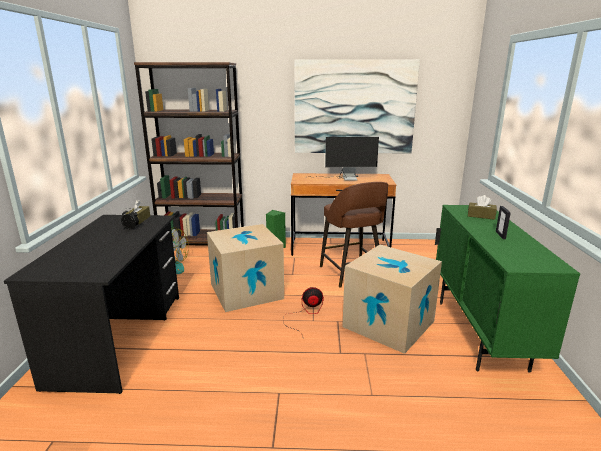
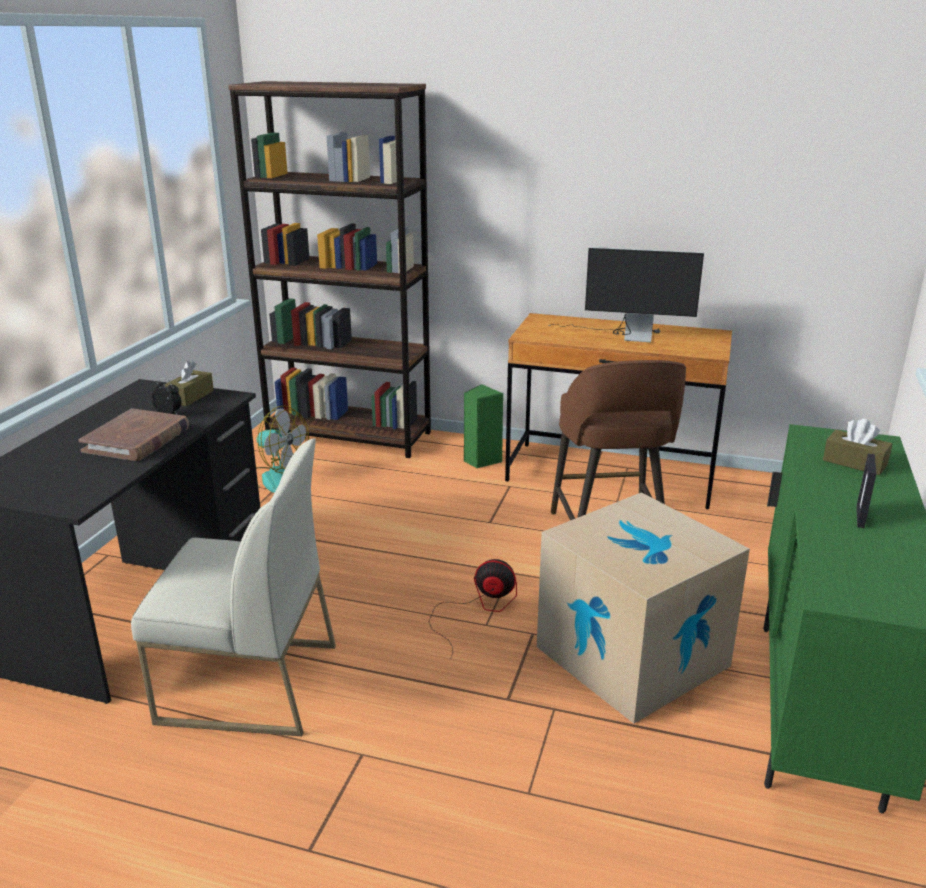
camera: 15 degrees right, 5 degrees up
(120, 241) = (137, 440): none -> brown book
(199, 369) = (247, 684): none -> white chair
(246, 291) = (388, 546): cardboard box -> none
(354, 107) = (666, 183): picture -> none

